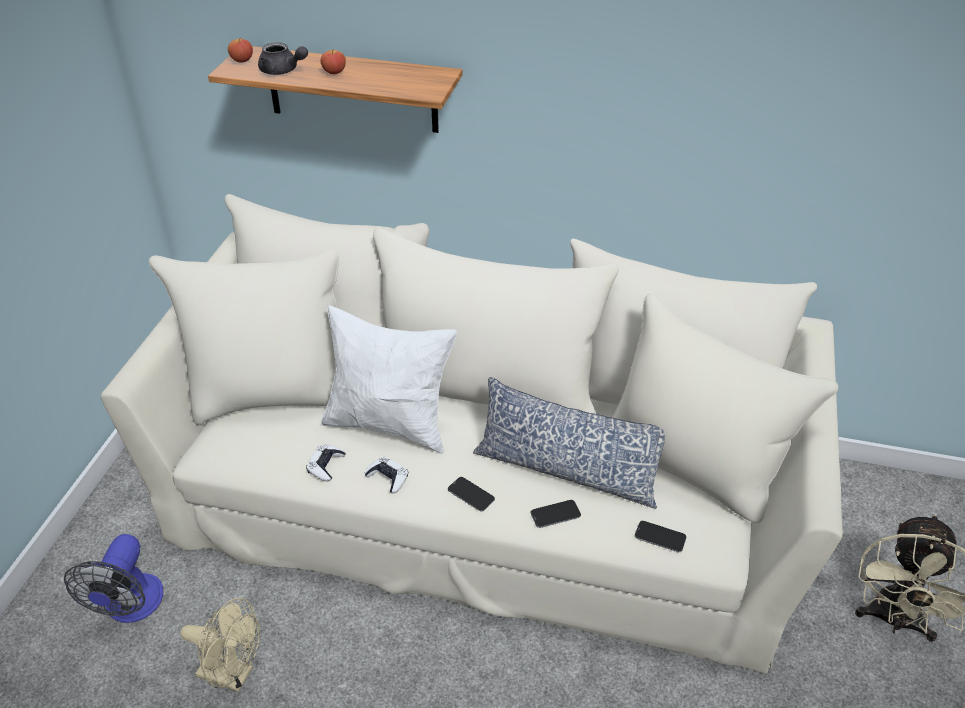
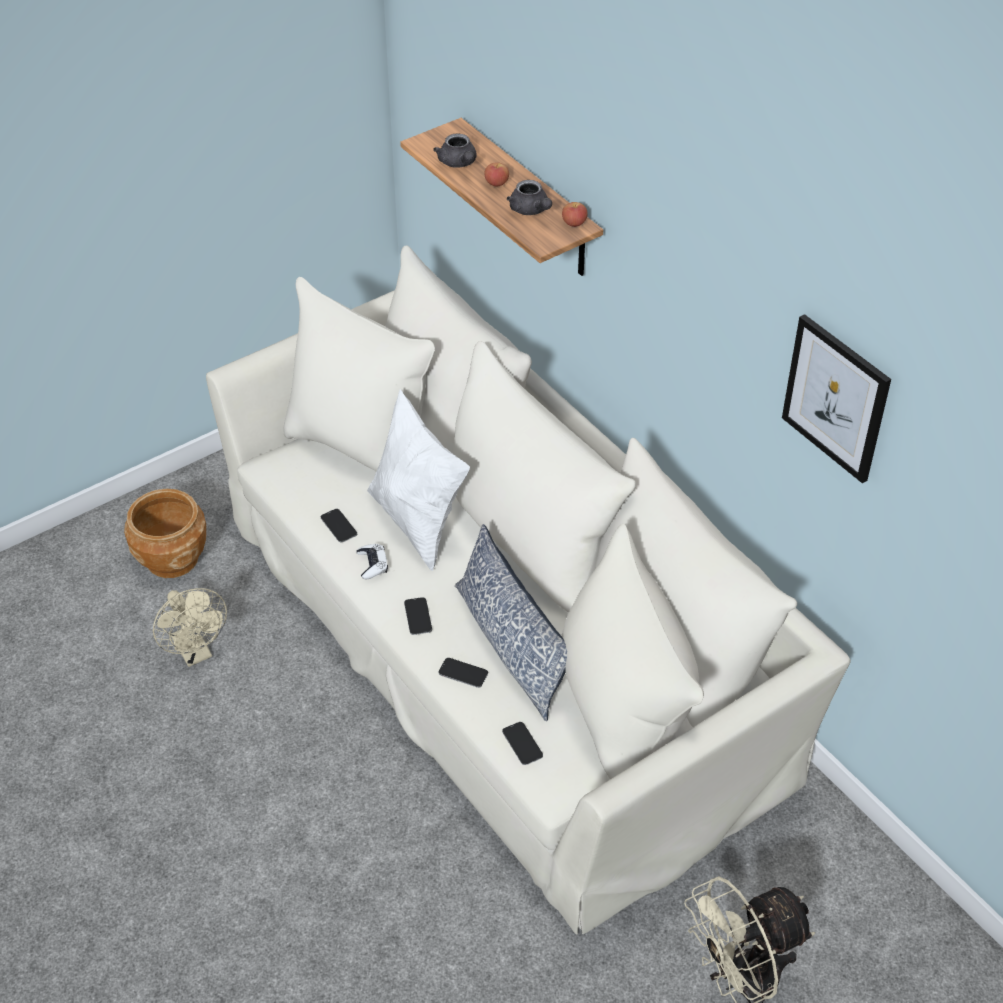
camera: 40 degrees right, 5 degrees up
(130, 607) = (173, 558): fan -> brown planter
(242, 60) = (442, 136): apple -> apple (574, 223)
(326, 465) = (339, 526): white game controller -> phone
(388, 78) = (530, 210): none -> grey teapot
(789, 90) = (836, 398): none -> picture

